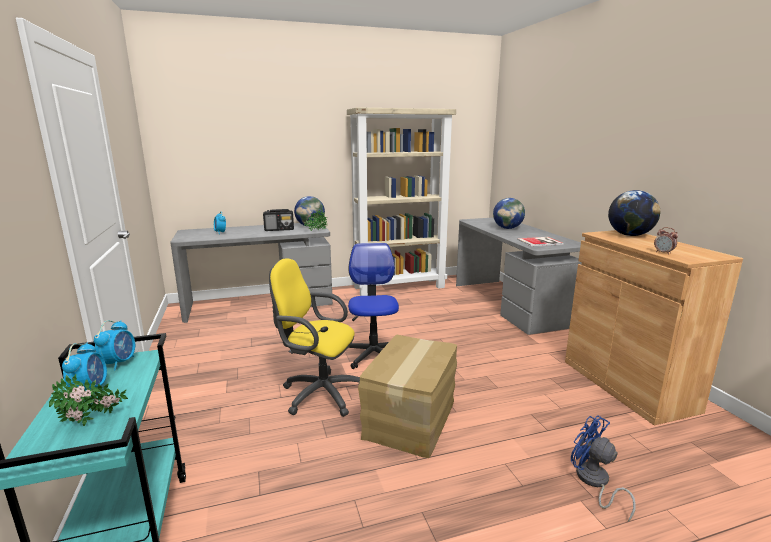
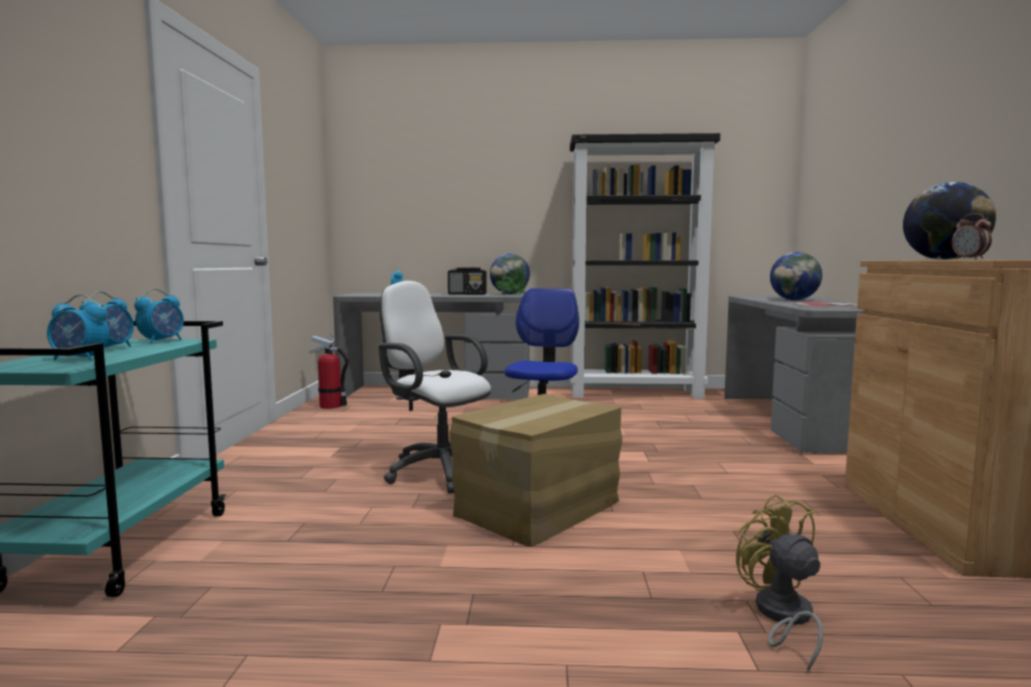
camera: 20 degrees right, 10 degrees down
(93, 422) = (80, 359): potted plant -> alarm clock
(183, 331) = (331, 406): none -> fire extinguisher
(318, 393) = (437, 471): yellow office chair -> white office chair
(399, 287) = (636, 393): beige bookcase -> black bookcase
(594, 482) = (782, 617): blue fan -> yellow fan

